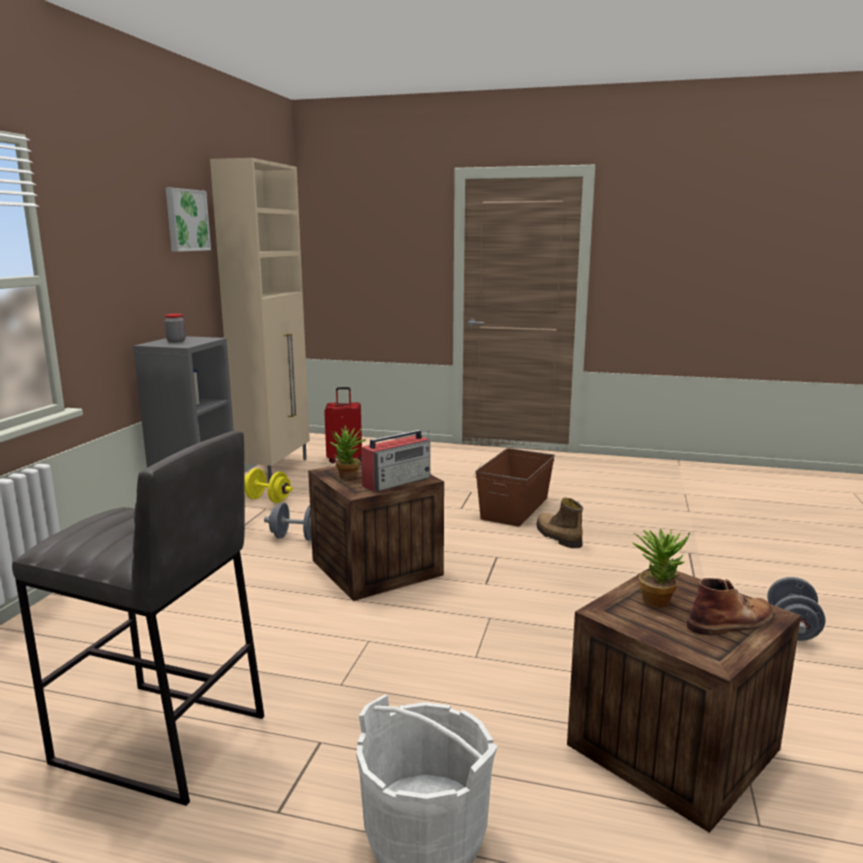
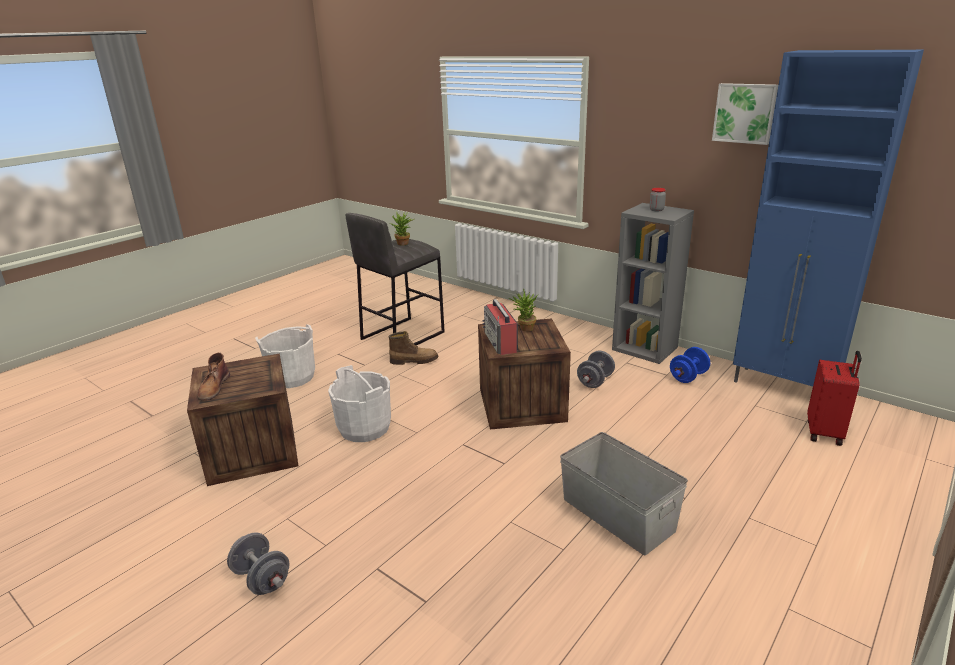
camera: 115 degrees right, 10 degrees up
(267, 500) = (688, 377): yellow dumbbell -> blue dumbbell
(275, 469) = (784, 388): beige cabinet -> blue cabinet
(515, 508) = (617, 515): brown storage box -> grey storage box
(517, 661) = (364, 428): none -> white bucket
(557, 537) = (523, 515): boot -> boot (414, 361)
(657, 598) = (257, 376): potted plant -> potted plant (404, 244)

